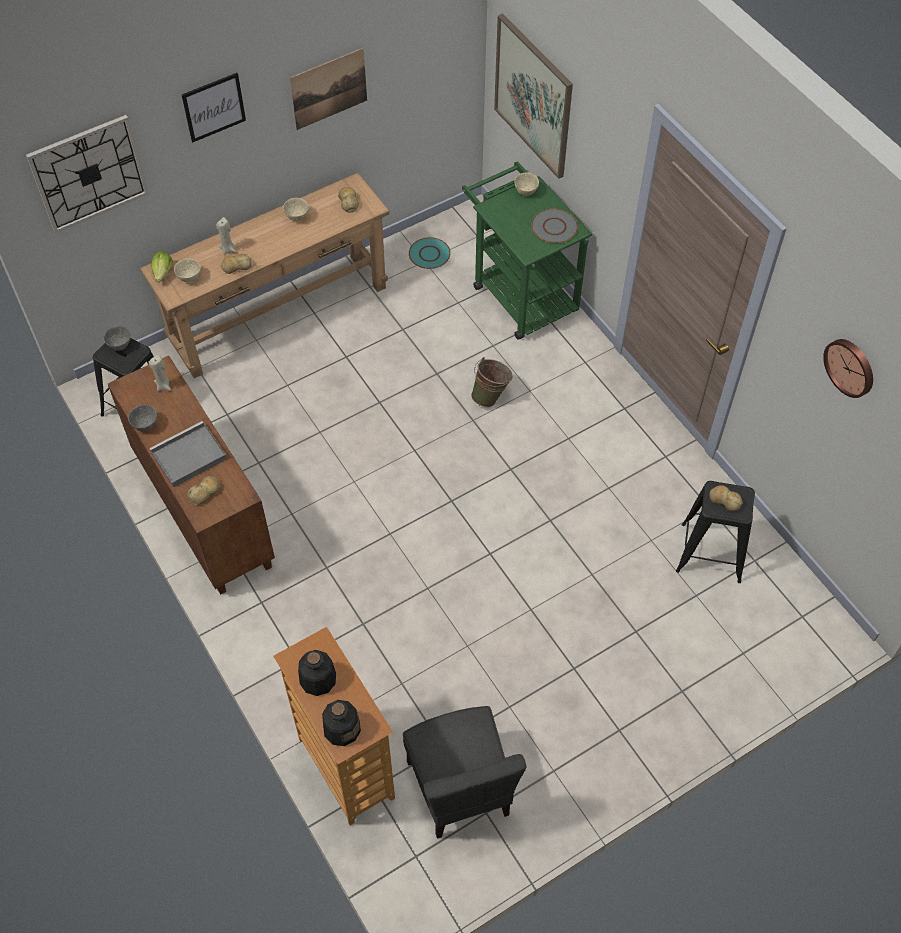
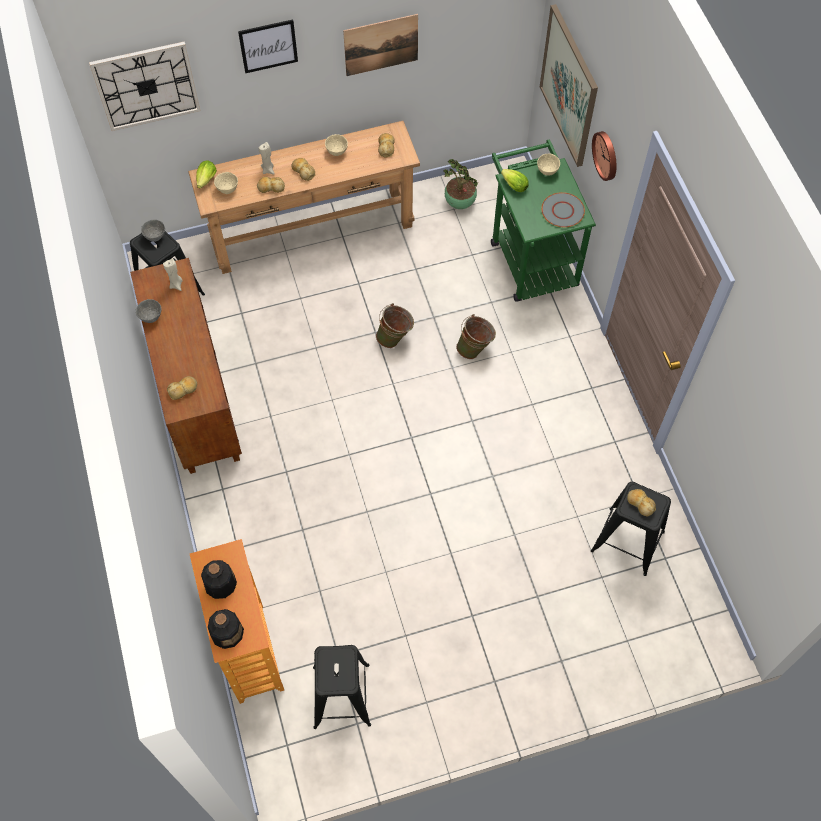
camera: 15 degrees right, 5 degrees up
(187, 457) = (178, 354): grey tray -> none
(267, 243) = (303, 171): none -> bread
(403, 404) = (395, 338): none -> green bucket
(429, 254) = (460, 203): turquoise plate -> potted plant
(460, 788) = (341, 696): grey chair -> black stool
(495, 212) = (513, 185): none -> lettuce
(850, 367) = (764, 422): wall clock -> wall clock (606, 155)

